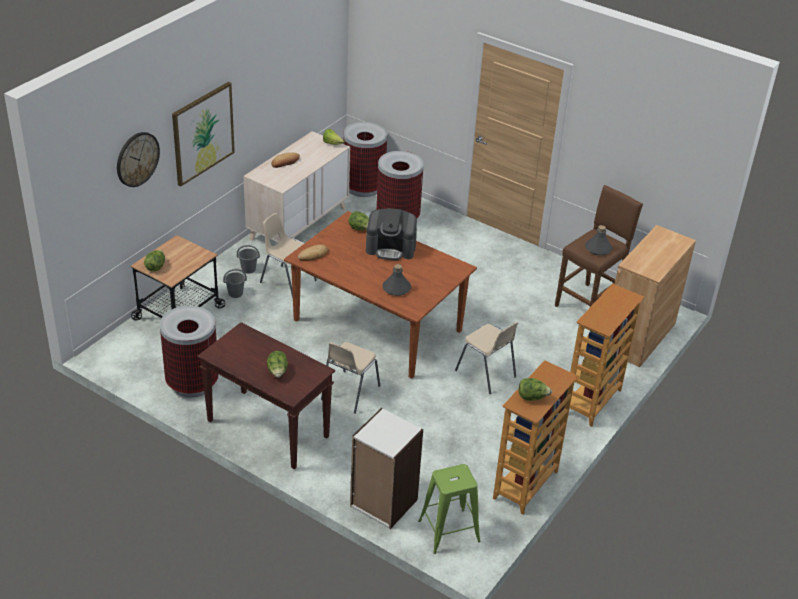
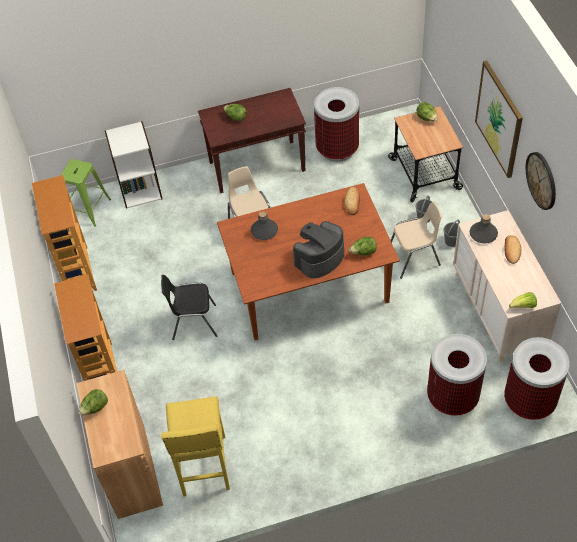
camera: 135 degrees right, 15 degrees up
(137, 159) = (464, 48): wall clock -> wall clock (541, 180)
(486, 374) = (193, 322): beige chair -> black chair
(532, 397) = (52, 195): lettuce -> lettuce (95, 408)
(589, 303) = (203, 467): brown stool -> yellow stool
(598, 249) = (187, 419): grey bottle -> grey bottle (483, 234)

